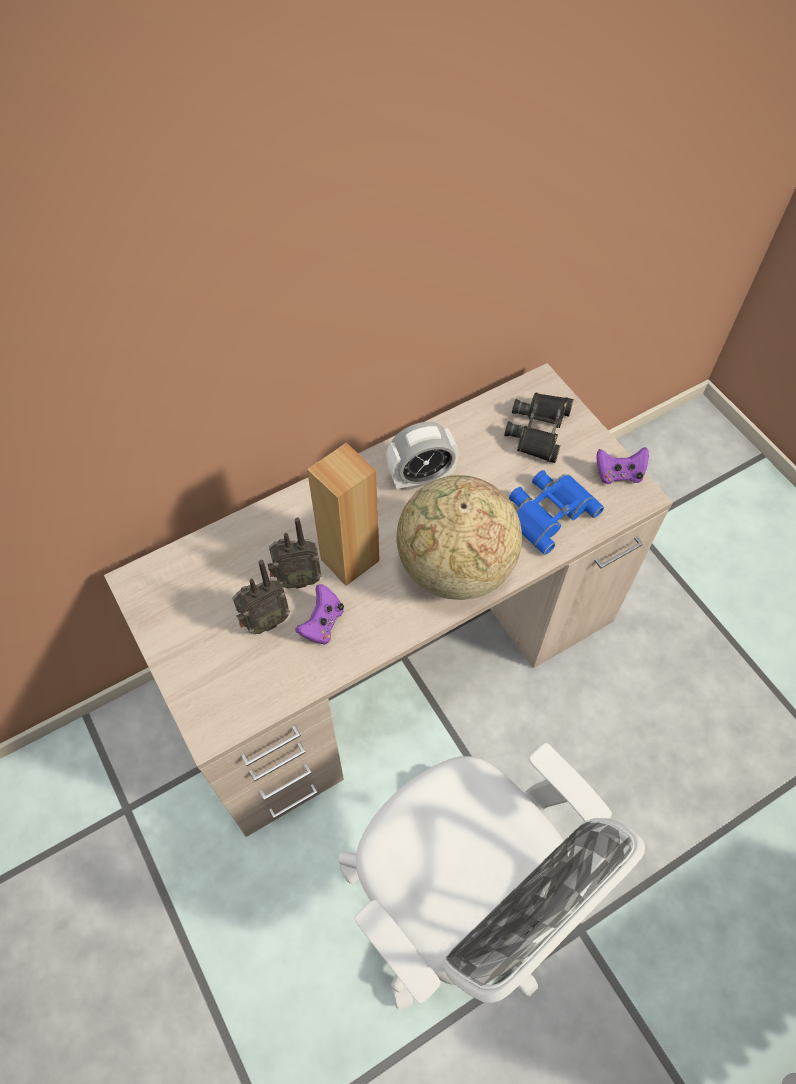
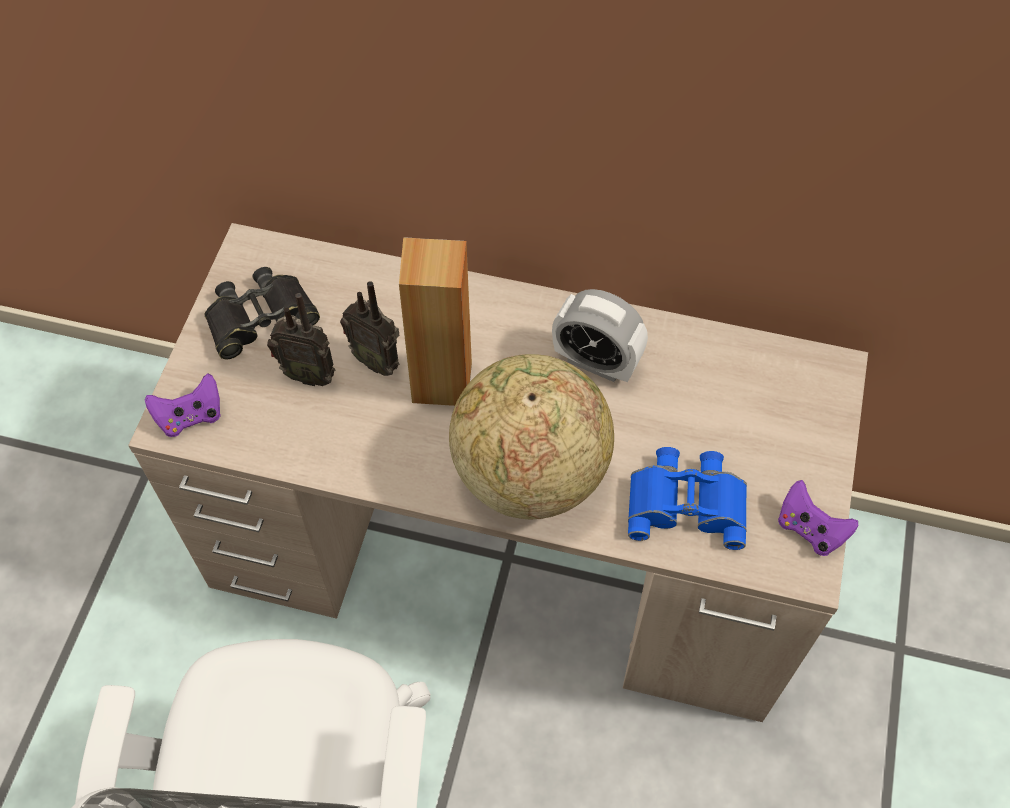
camera: 45 degrees right, 0 degrees up
(322, 623) = (354, 418): purple game controller -> purple game controller (190, 416)
(539, 430) = (774, 414): black binoculars -> black binoculars (260, 318)

